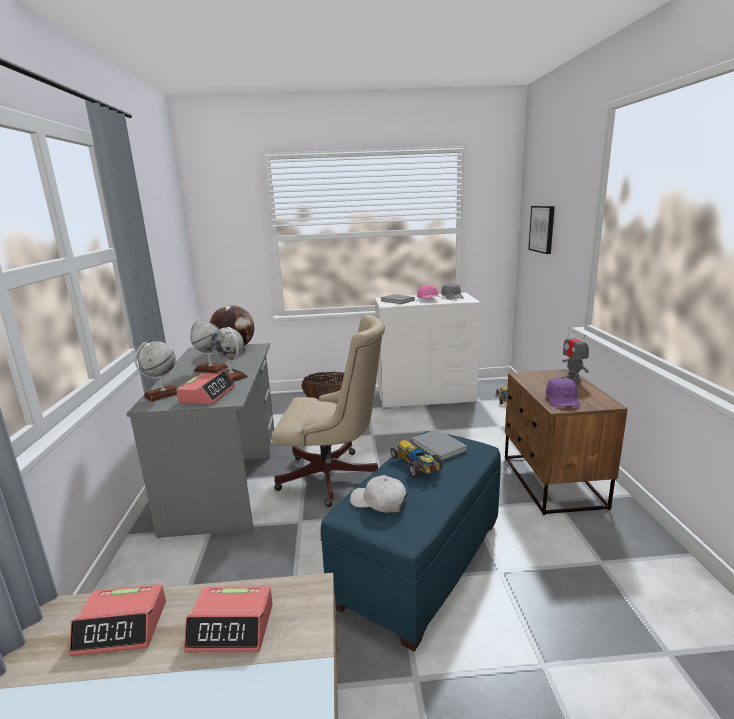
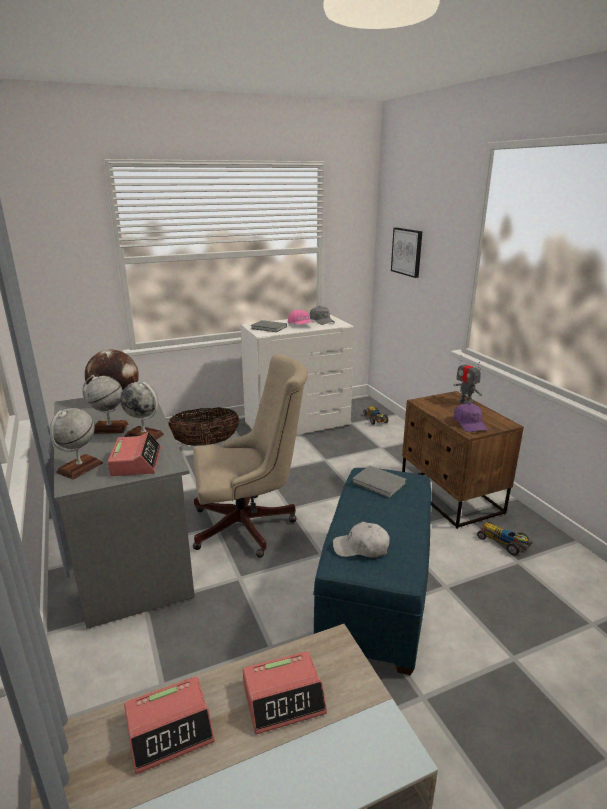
camera: 20 degrees left, 5 degrees up
(416, 466) = (371, 506): toy car -> toy car (504, 543)

